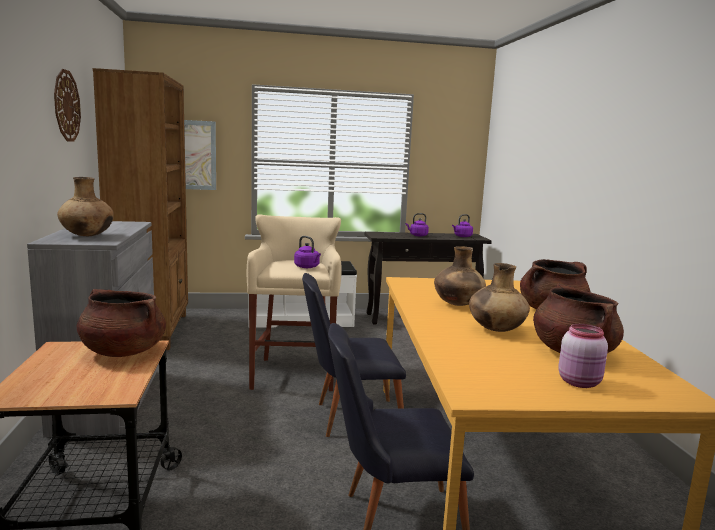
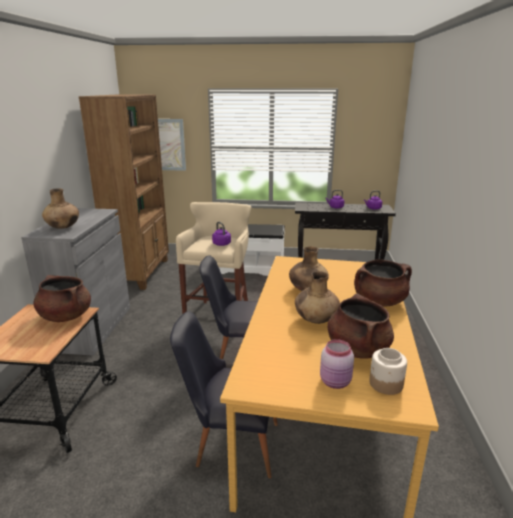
camera: 15 degrees right, 10 degrees up
(66, 106) = (56, 130): wall clock -> none
(638, 380) = (385, 384): none -> jar

